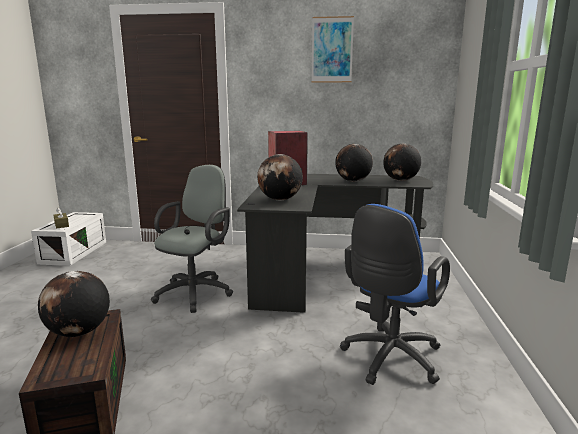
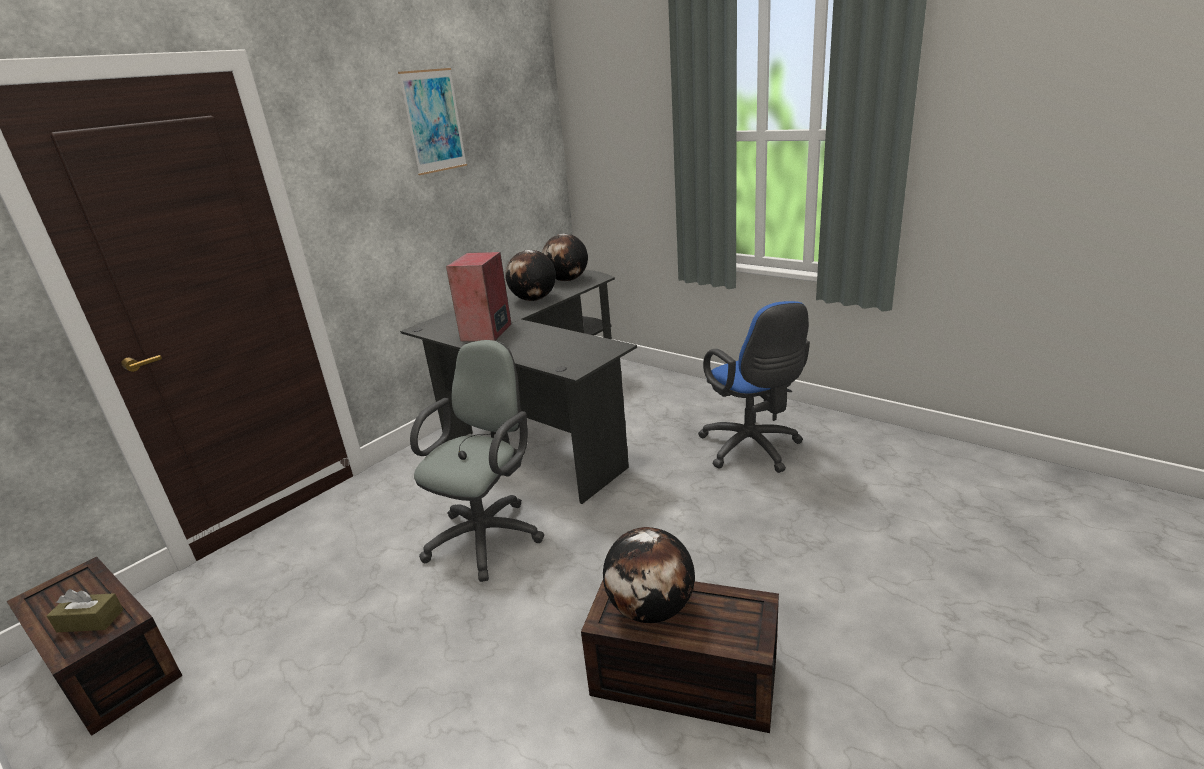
camera: 55 degrees left, 10 degrees up
(73, 252) = (106, 667): white storage box -> brown storage box
(196, 292) = (489, 535): grey office chair -> grey office chair turned 60 degrees clockwise
(280, 200) = (566, 350): globe -> none

